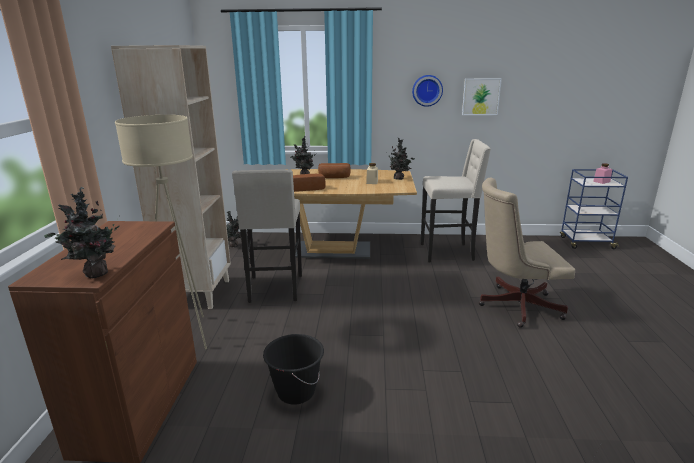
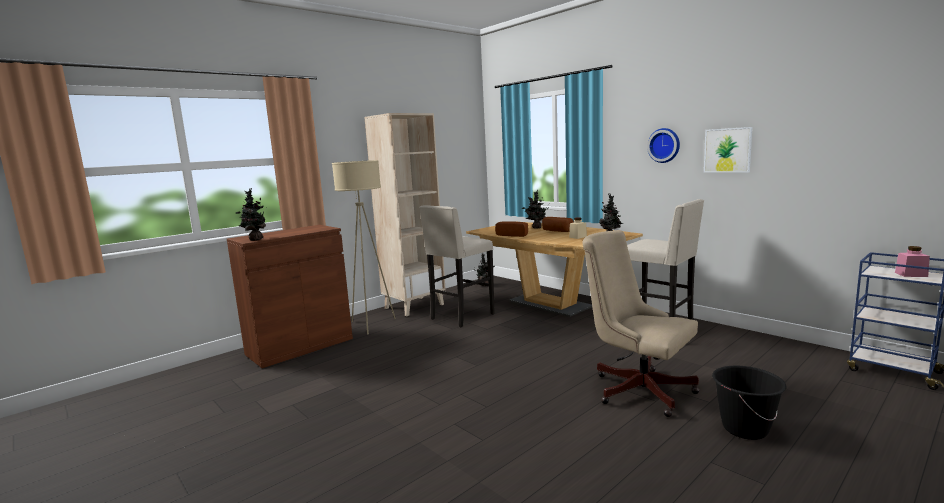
camera: 45 degrees right, 10 degrees down
(295, 392) = (369, 371): black bucket -> black bucket (744, 428)

